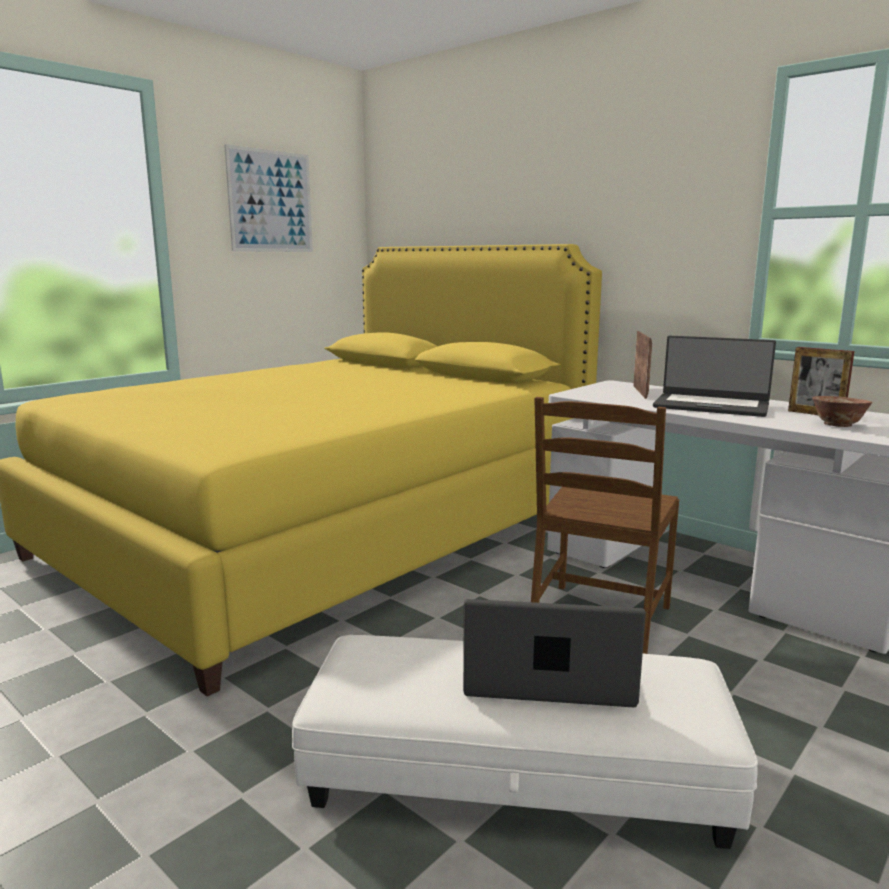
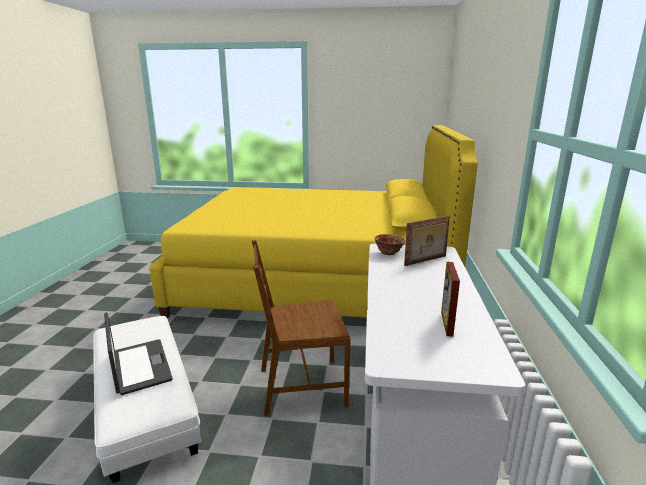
camera: 55 degrees right, 5 degrees up
(270, 201) = (371, 97): picture -> none
(711, 406) = (413, 286): laptop -> none
(837, 425) = (412, 336): bowl -> bowl (388, 253)

